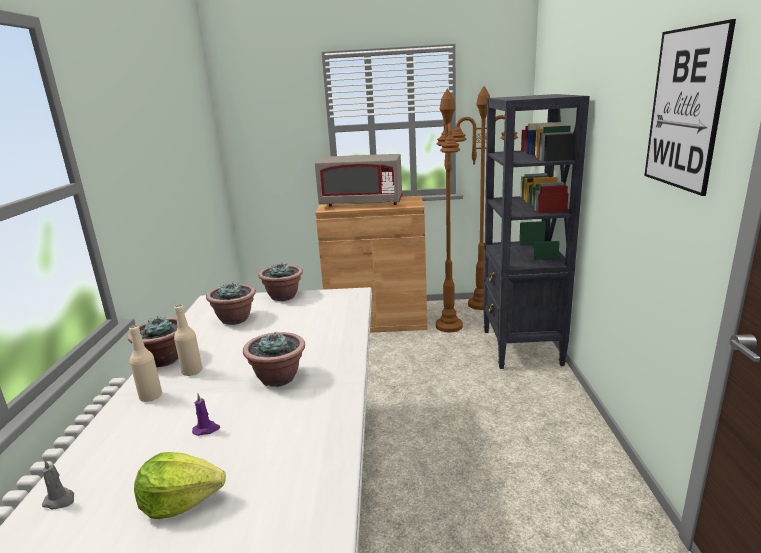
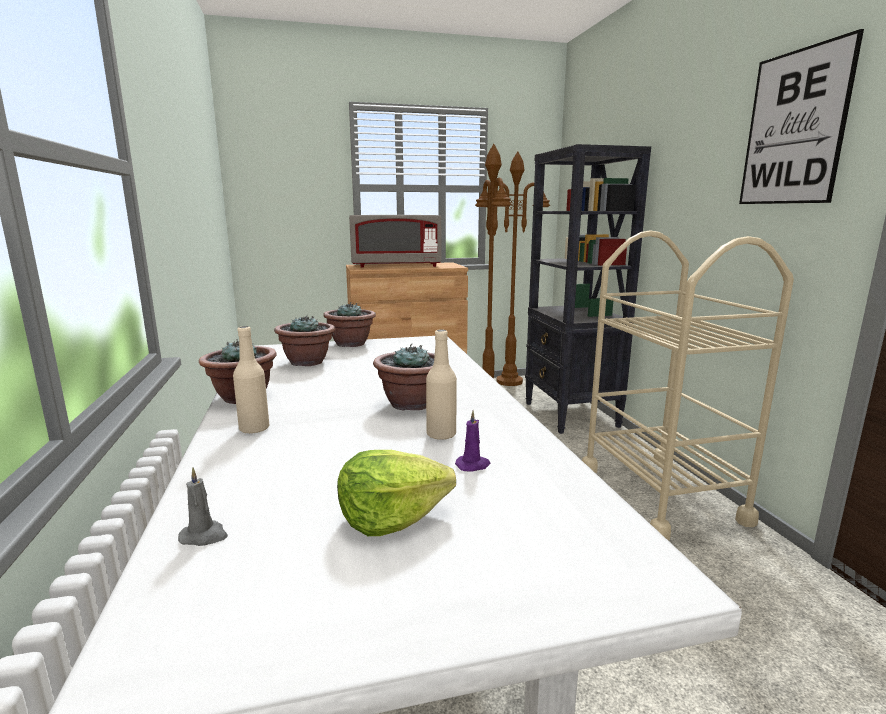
camera: 15 degrees left, 5 degrees down
(192, 371) = (292, 405): beige bottle -> beige bottle (441, 435)
(206, 429) = (361, 451): purple candle -> purple candle (473, 465)
(563, 447) = (660, 494): none -> beige cart

